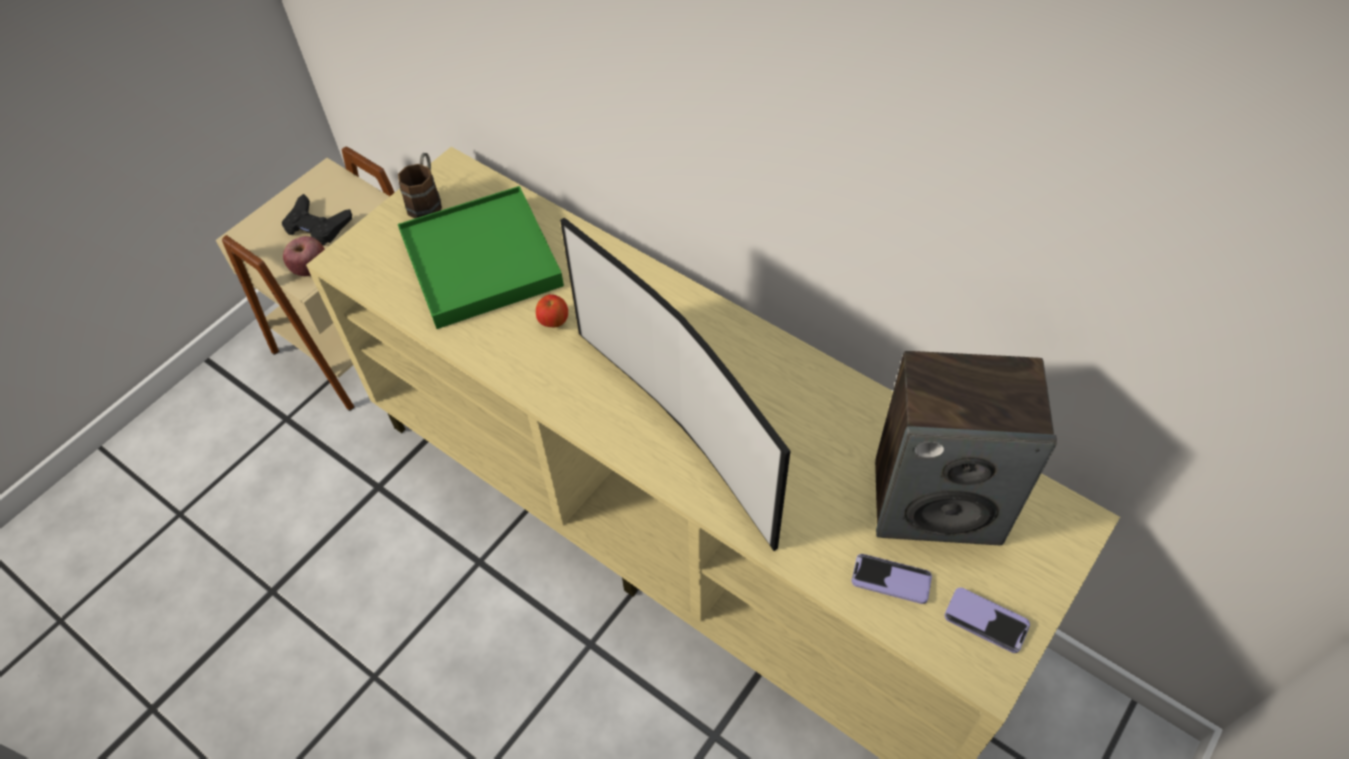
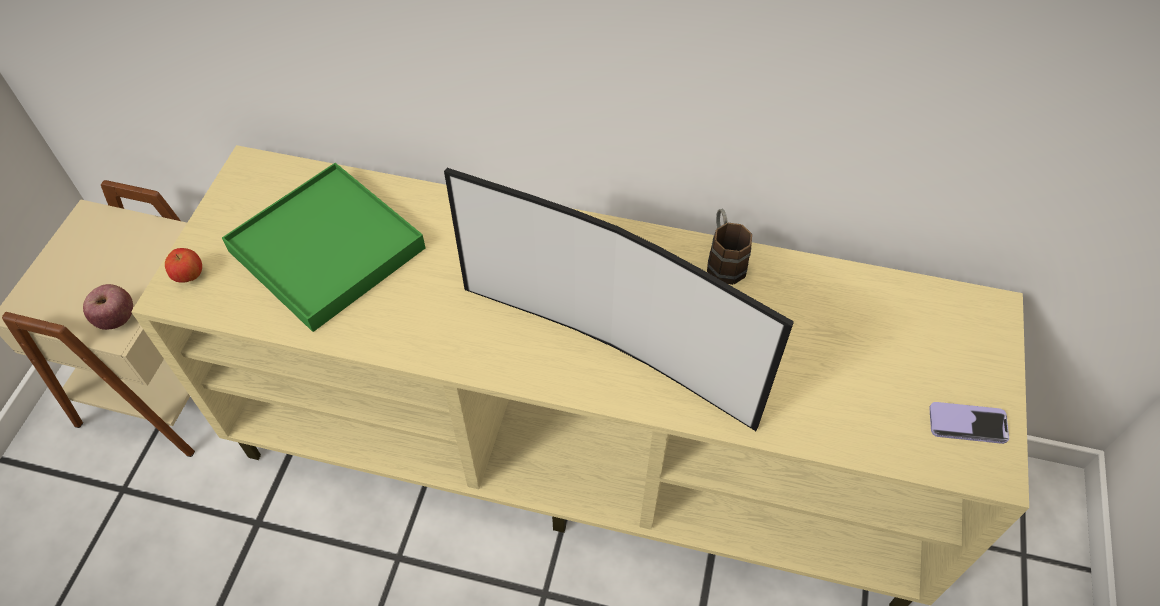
camera: 25 degrees left, 0 degrees up
(317, 225) = (103, 272): black game controller -> none
(427, 200) = (237, 206): brown mug -> brown mug (723, 260)
(553, 322) = (433, 286): apple -> apple (189, 276)
(891, 579) = (870, 418): phone -> none
(937, 501) = (872, 333): speaker -> none

